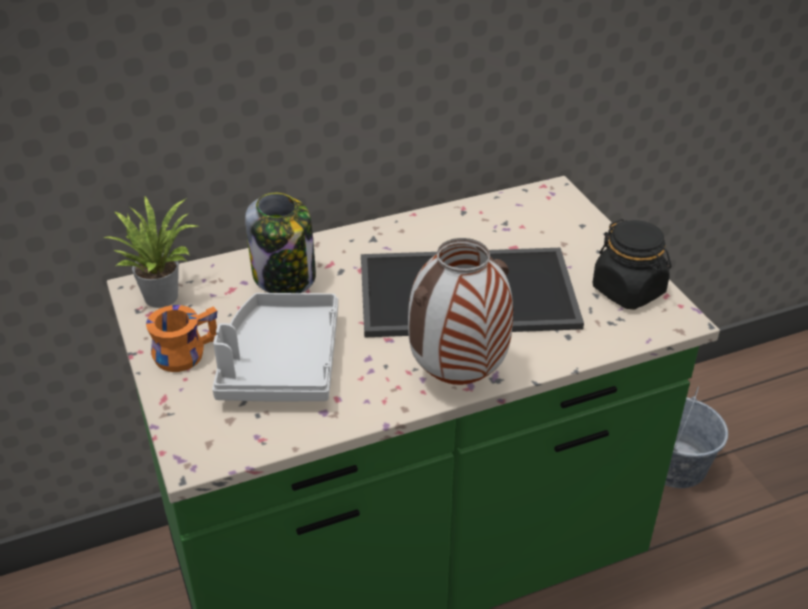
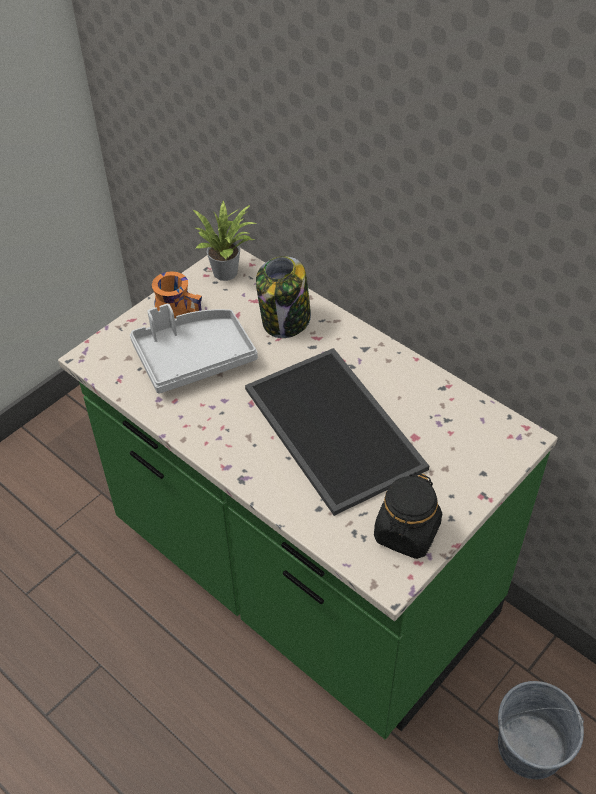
camera: 65 degrees right, 10 degrees up
(457, 379) = (229, 457): vase -> none

